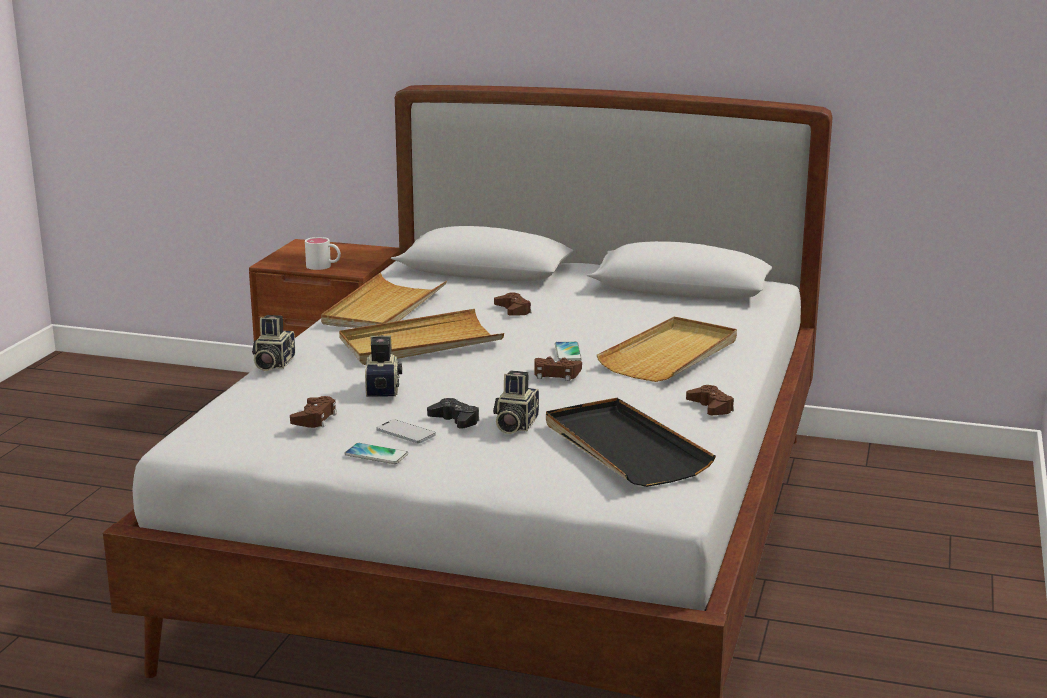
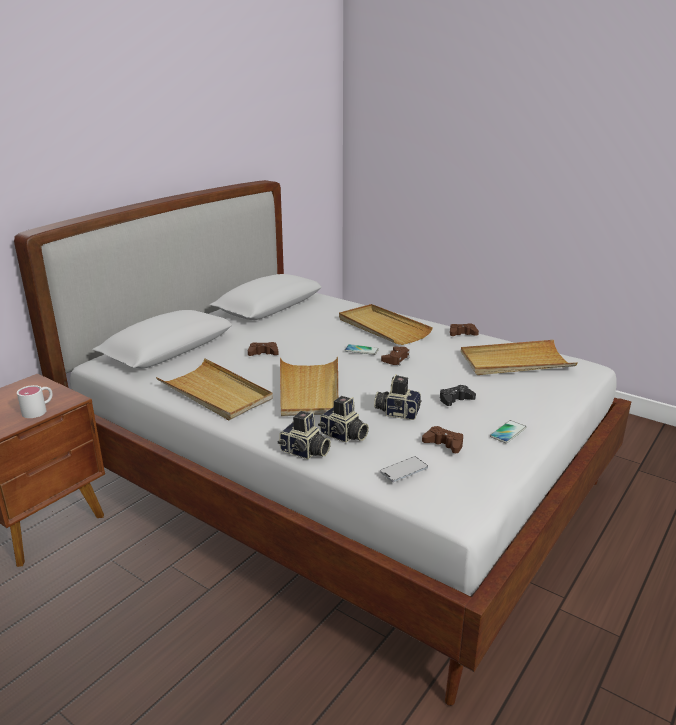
camera: 70 degrees left, 5 degrees up
(406, 433) = (472, 418): phone -> phone (404, 470)
(514, 425) = (469, 384): camera -> camera (343, 436)
(623, 448) = (515, 362): black tray -> beige tray

